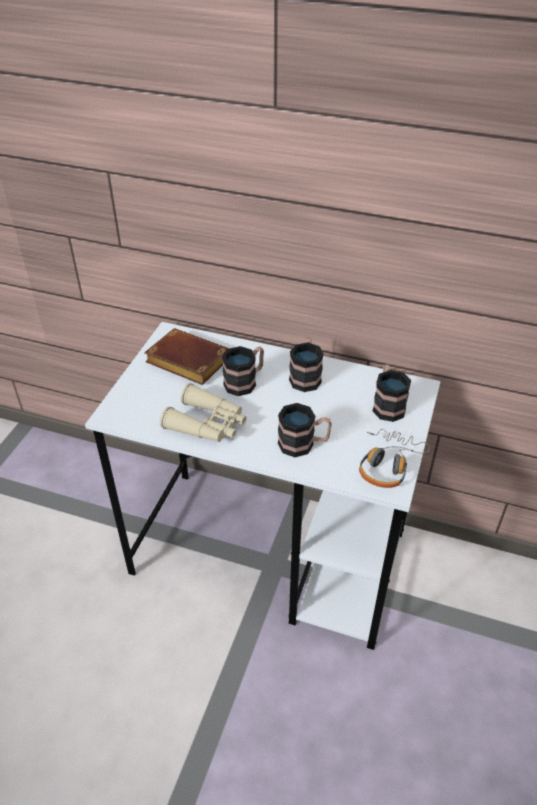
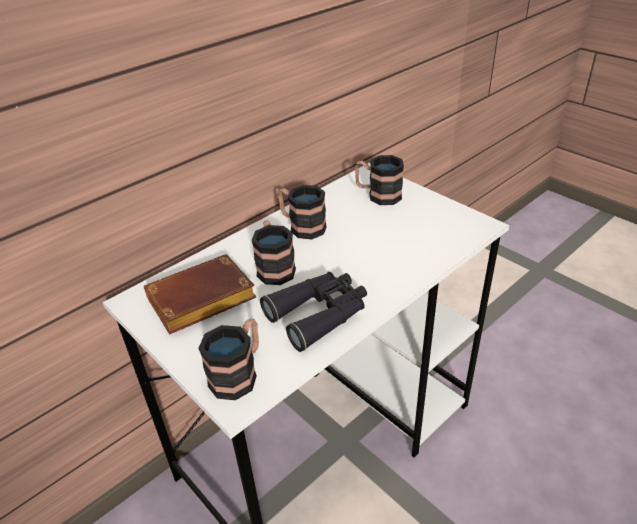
camera: 60 degrees left, 5 degrees down
(207, 424) = (319, 314): beige binoculars -> black binoculars
(303, 444) = (396, 257): mug -> mug (239, 373)
(388, 464) = (452, 218): headphones -> none

